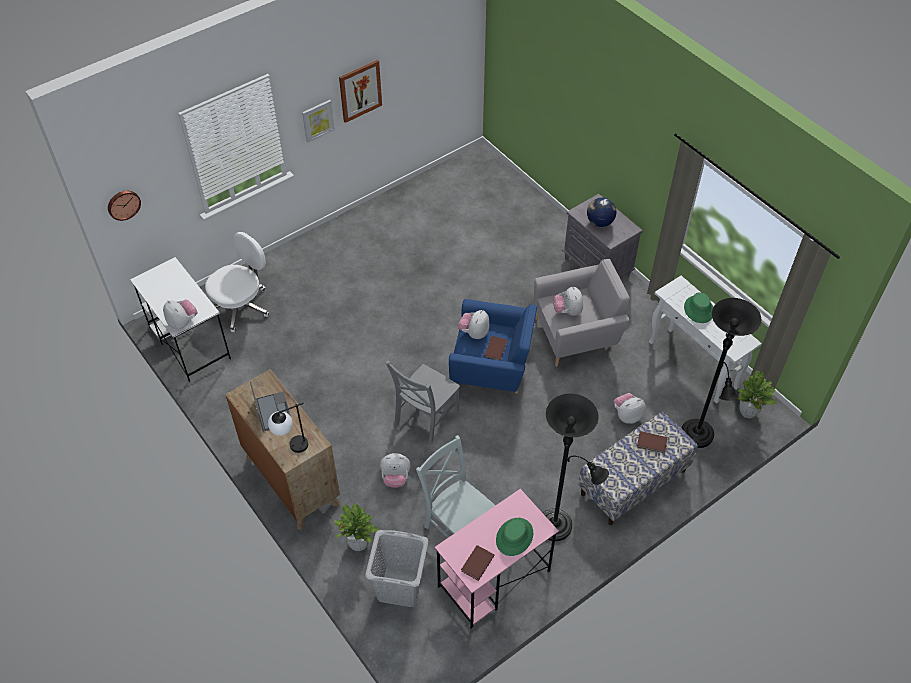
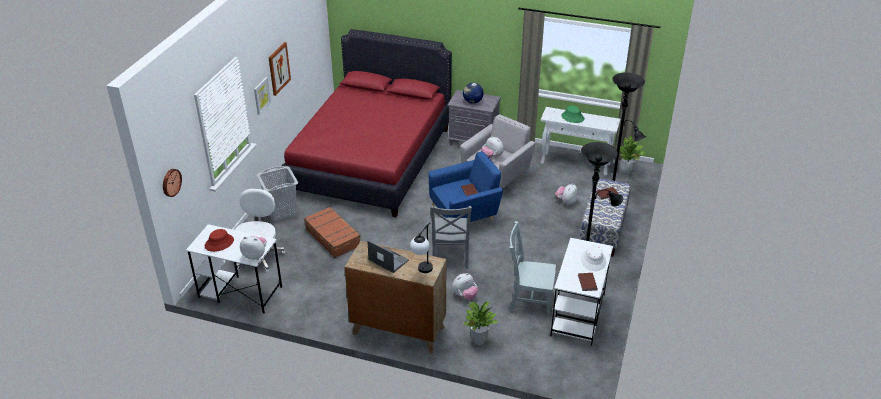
camera: 35 degrees left, 15 degrees down
(164, 287) = (219, 243): none -> red hat
(330, 322) = (333, 237): none -> brown suitcase
(399, 587) = (527, 348): grey laundry basket -> grey laundry basket (281, 212)
(456, 236) = (371, 160): none -> red bed
(474, 333) = (448, 189): plush toy -> none
(493, 579) = (578, 315): pink desk -> white desk
(514, 537) = (593, 260): green hat -> white hat

